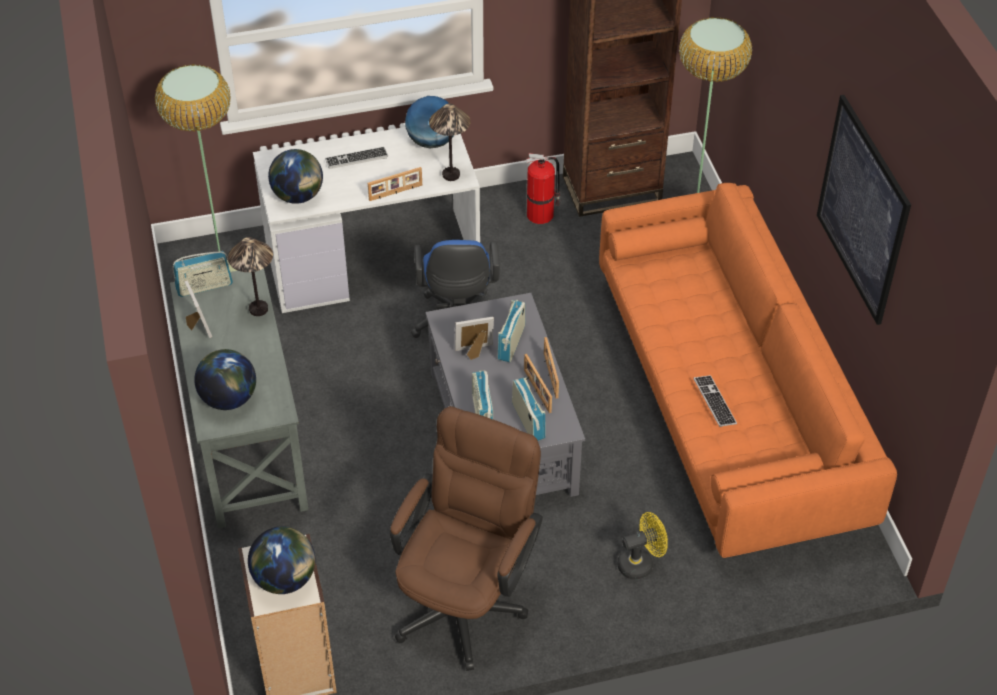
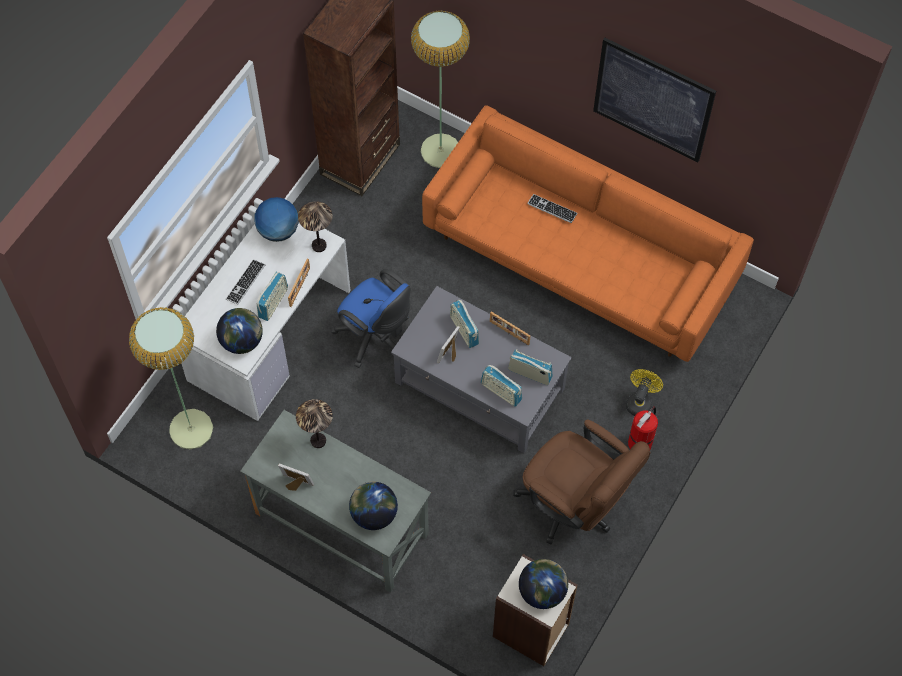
camera: 45 degrees left, 15 degrees up
(204, 286) = (266, 454): radio -> radio (273, 303)
(466, 599) = (574, 506): brown office chair -> brown office chair turned 150 degrees clockwise
(536, 391) = (513, 350): picture frame -> none
(541, 214) = (337, 213): fire extinguisher -> fire extinguisher (640, 442)
(714, 402) = (606, 270): keyboard -> keyboard (552, 209)

